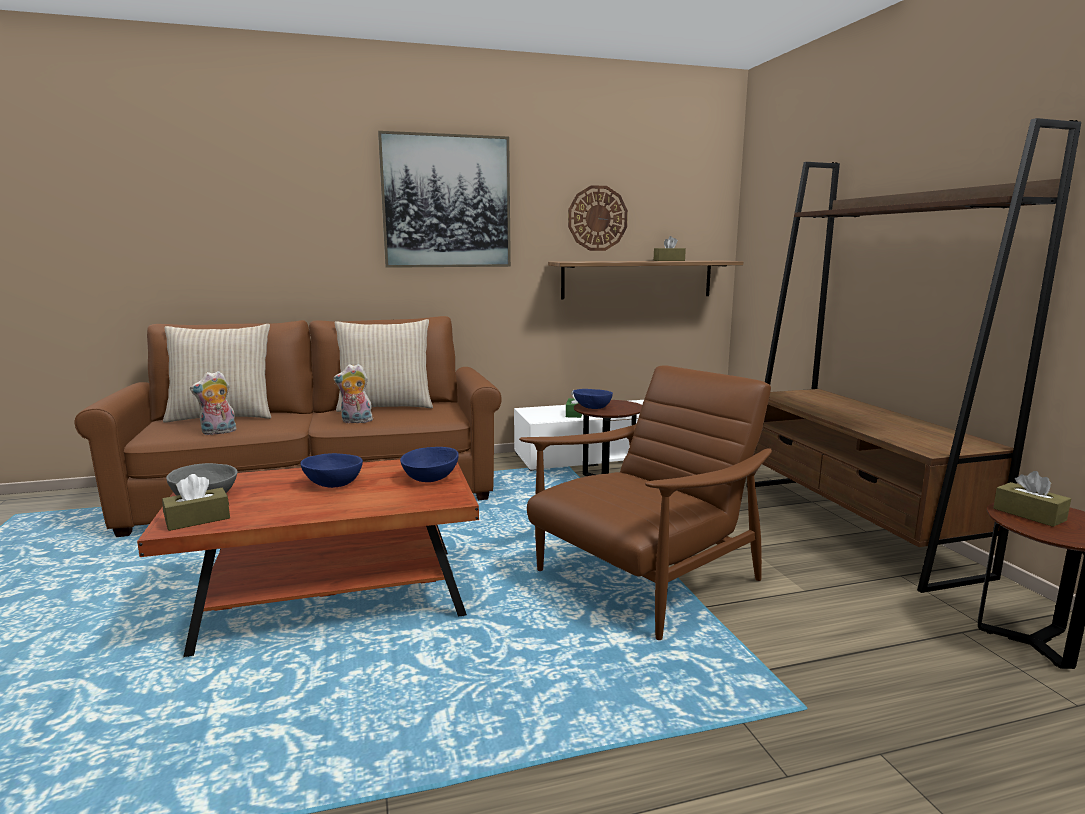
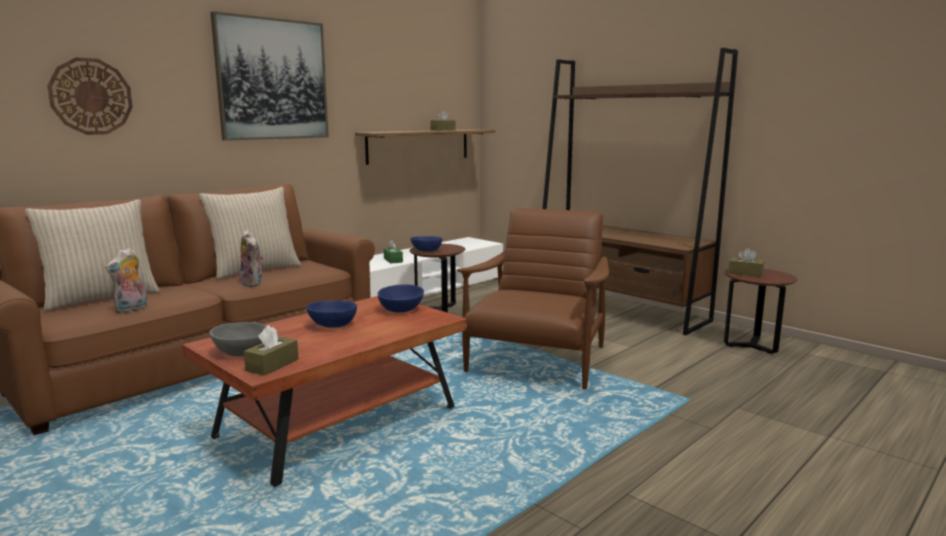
camera: 30 degrees left, 0 degrees up
(355, 421) = (253, 283): plush toy -> plush toy turned 90 degrees counterclockwise
(597, 218) = (389, 95): wall clock -> wall clock (91, 96)

